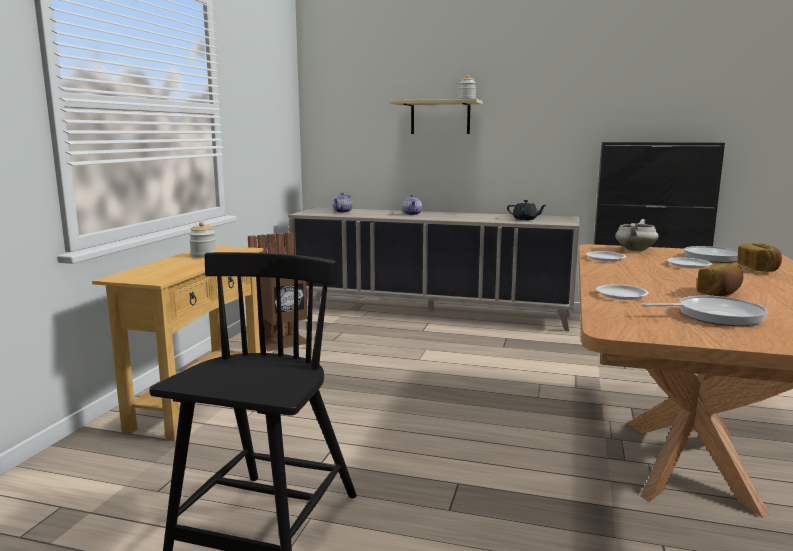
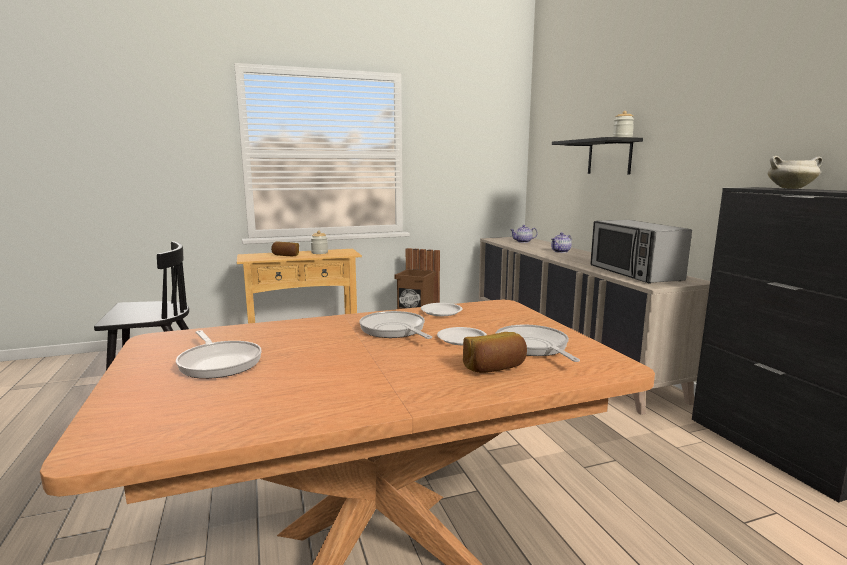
camera: 55 degrees right, 0 degrees up
(440, 117) = (609, 157): beige shelf -> black shelf
(525, 219) = (634, 273): black teapot -> microwave
(621, 295) = (277, 331): white plate -> none
(635, 250) = (511, 316): white cooking pot -> white cooking pot (791, 188)
(650, 272) = (394, 330): none -> frying pan
(720, 293) = (322, 359): bread -> bread (286, 255)

